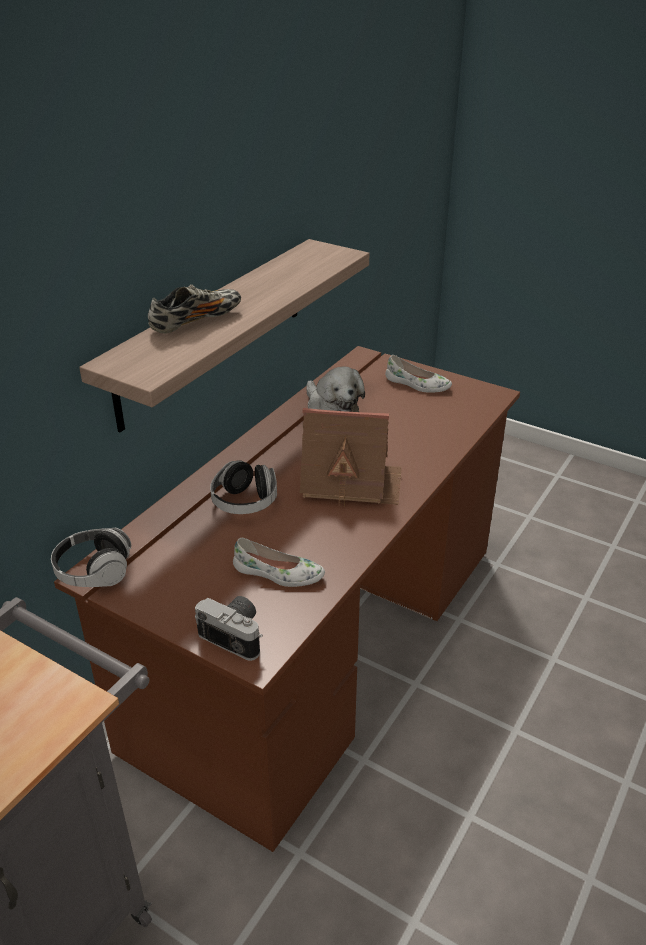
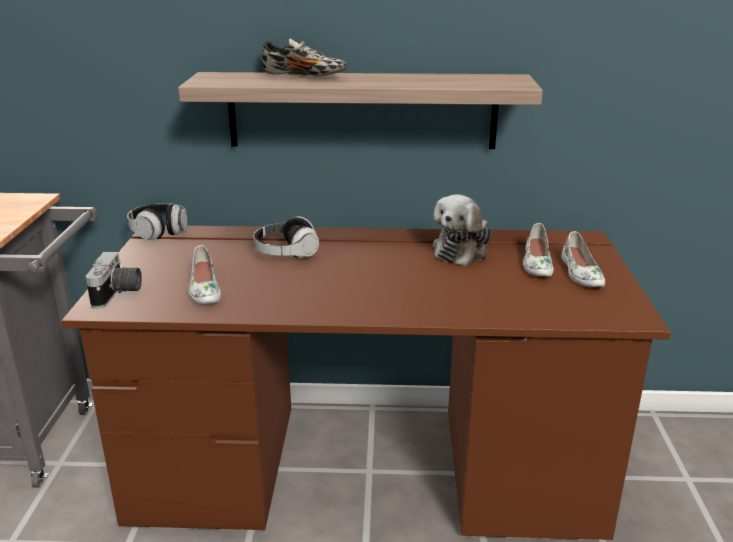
camera: 60 degrees right, 10 degrees down
(350, 482) = (363, 285): toy house -> none
(386, 394) = (536, 263): none -> white shoe

